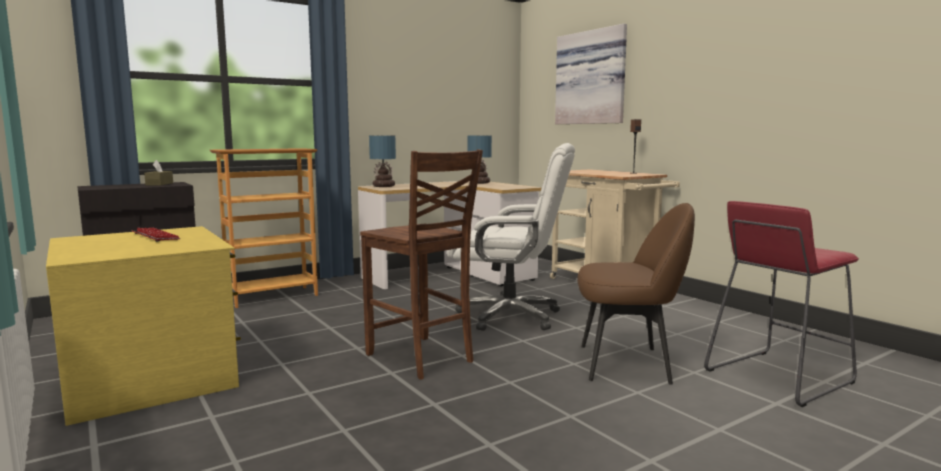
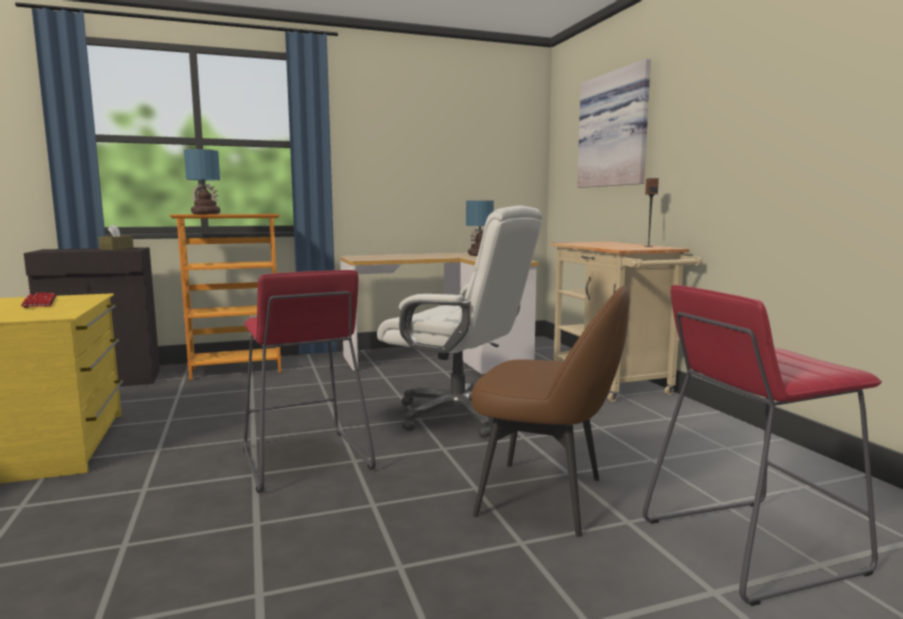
camera: 15 degrees right, 0 degrees up
(383, 186) = (364, 256): table lamp -> table lamp (204, 214)
(421, 358) = (305, 460): brown chair -> red stool

